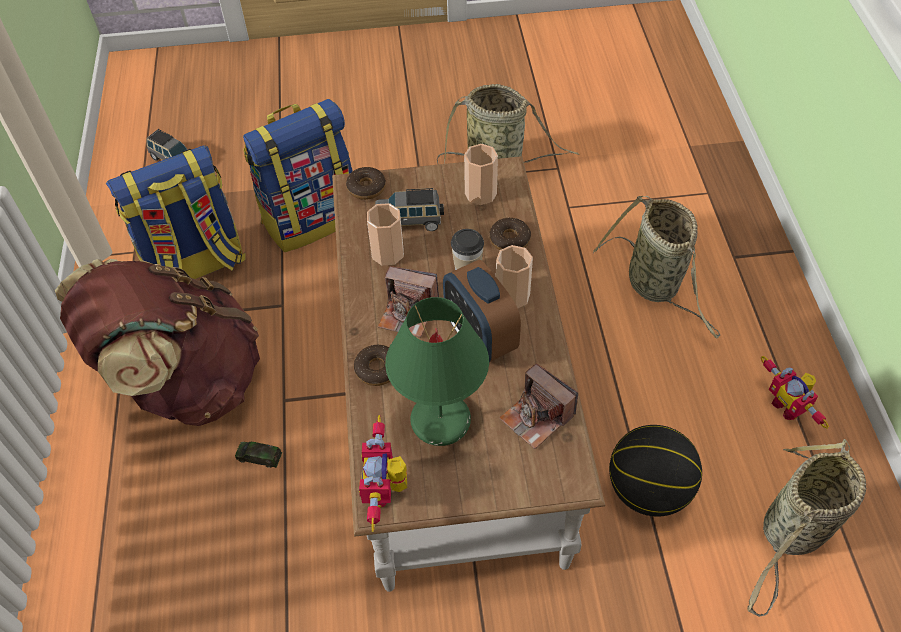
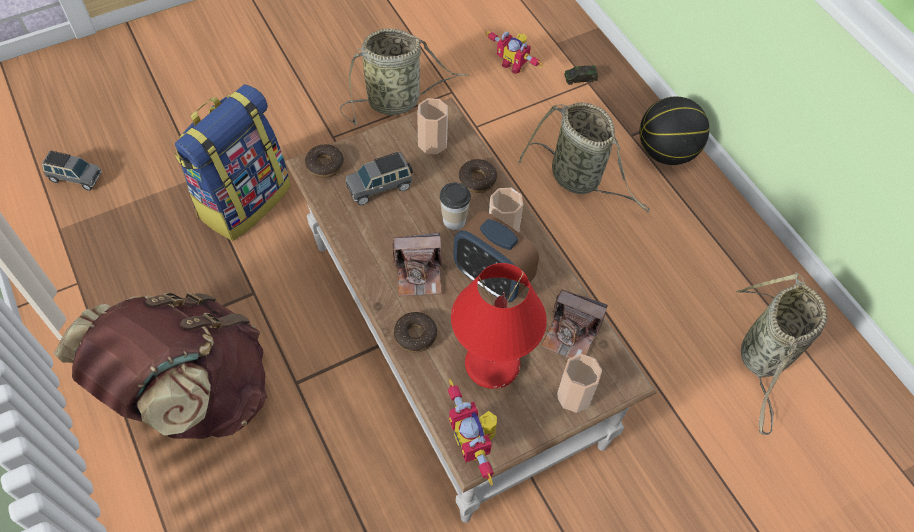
camera: 25 degrees left, 5 degrees up
(195, 265) = (148, 279): backpack -> none
(259, 457) = (297, 443): toy car -> toy car (580, 79)
(387, 253) = (374, 223): cup -> cup (574, 396)
(441, 422) = (493, 365): green table lamp -> red table lamp
(648, 490) = (642, 360): basketball -> basketball (666, 152)
(788, 406) = (722, 252): toy robot -> toy robot (514, 64)

